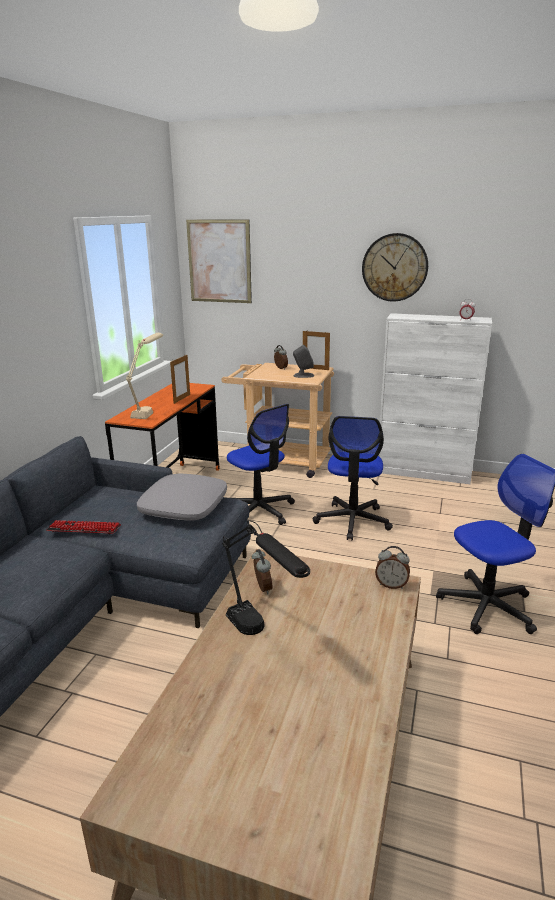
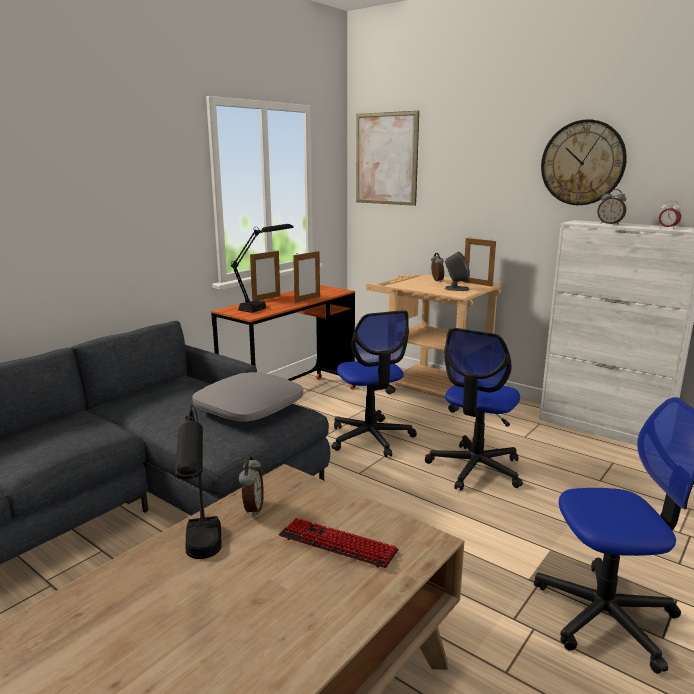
camera: 20 degrees right, 5 degrees down
(84, 528) = (134, 412): keyboard -> keyboard (337, 544)
(143, 402) = (266, 298): none -> picture frame
(150, 409) = (265, 305): beige table lamp -> black table lamp
(391, 585) = (415, 541): alarm clock -> alarm clock (610, 224)

